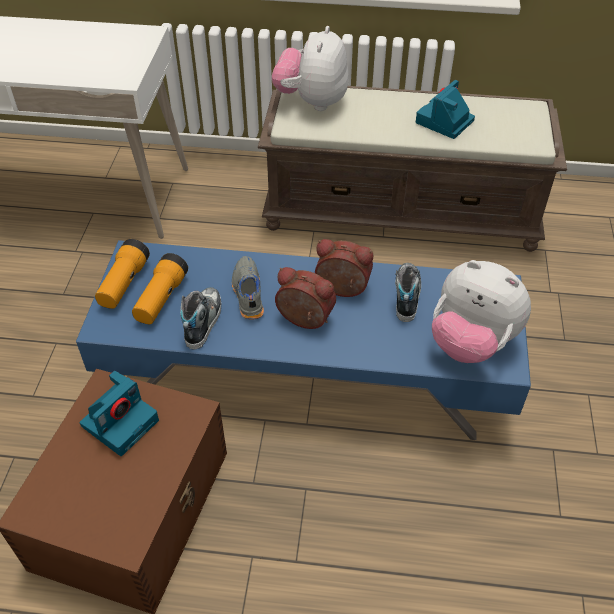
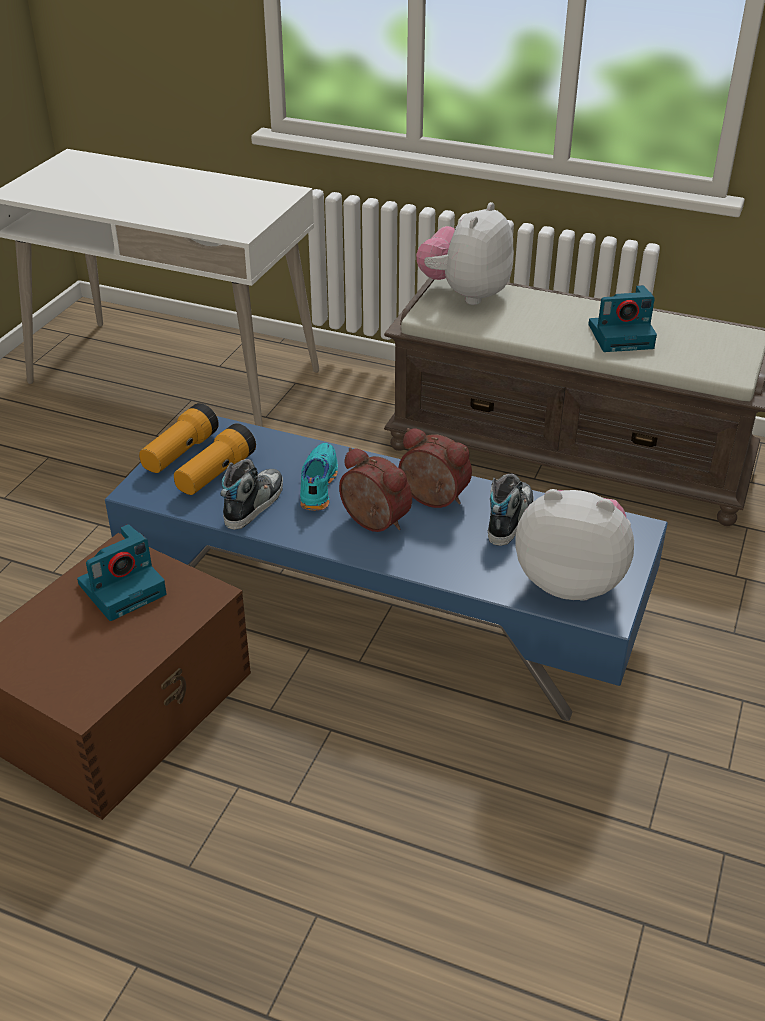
camera: 15 degrees right, 10 degrees down
(247, 293) = (317, 485): grey shoe -> turquoise shoe
(444, 122) = (622, 336): camera -> camera turned 150 degrees counterclockwise
(471, 342) = (570, 580): plush toy -> plush toy turned 150 degrees clockwise

